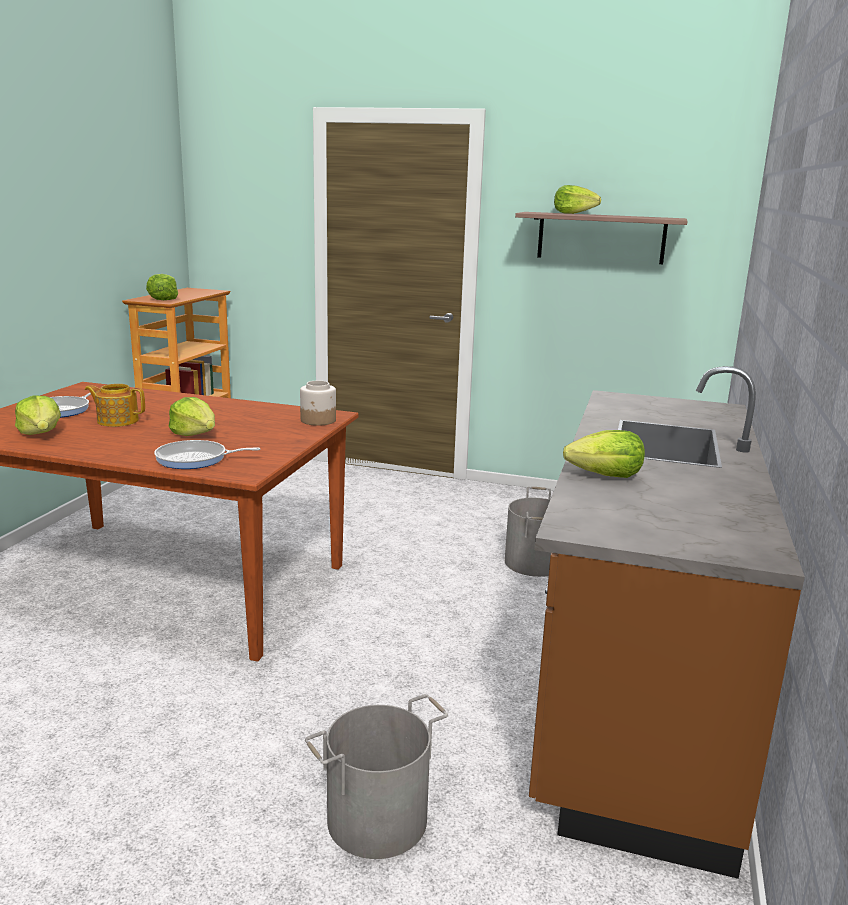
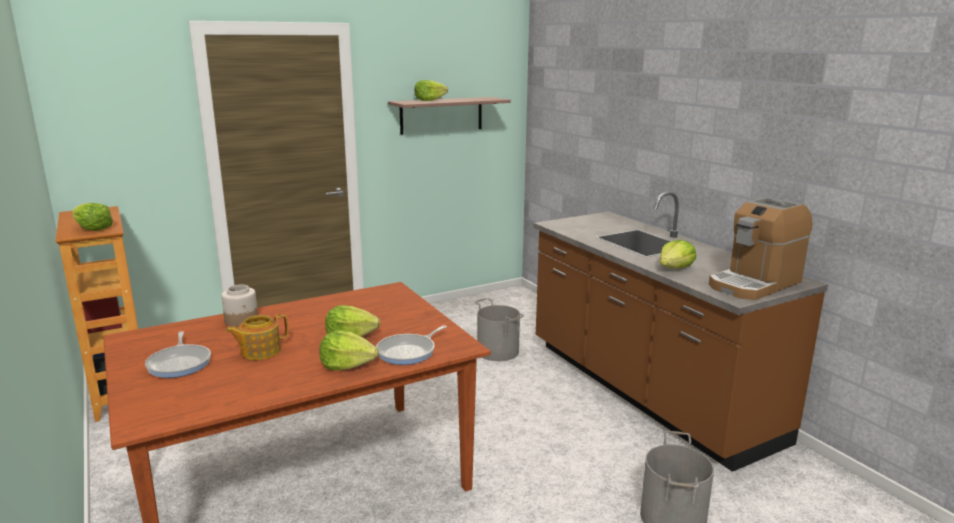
camera: 45 degrees left, 0 degrees up
(41, 433) = (231, 386): lettuce -> lettuce (347, 365)
(318, 420) = (397, 296): jar -> jar (242, 320)
(664, 528) = (754, 284): none -> coffee machine

